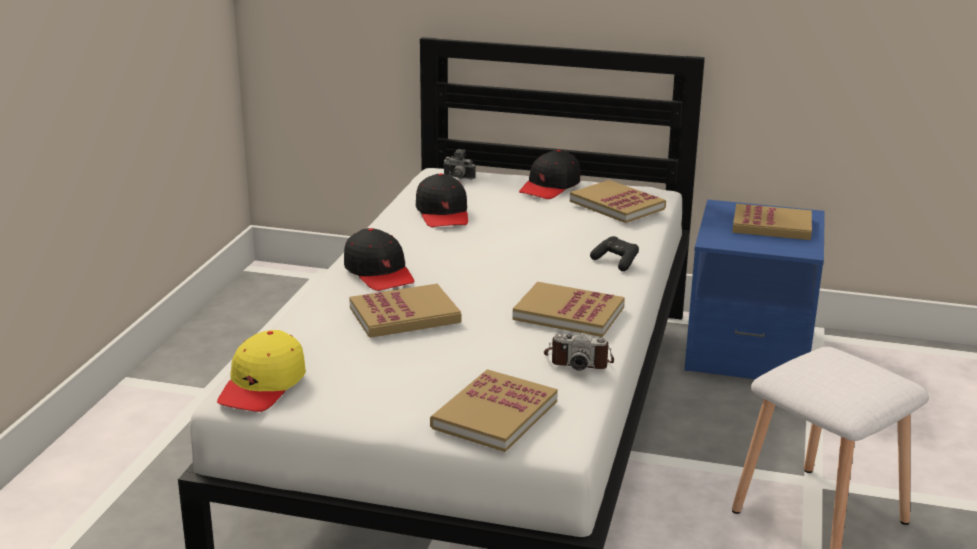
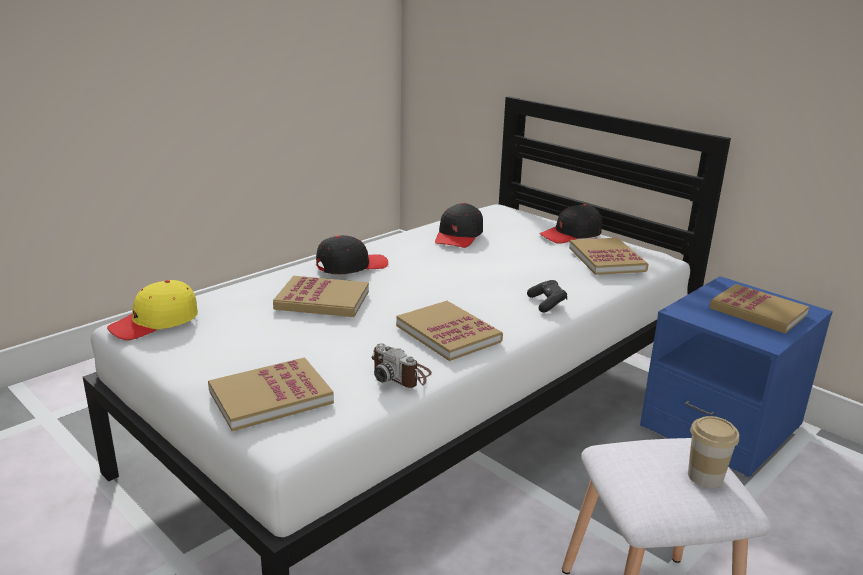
camera: 30 degrees right, 0 degrees up
(379, 273) = (351, 266): black cap -> black cap turned 120 degrees counterclockwise
(458, 178) = (506, 214): camera -> none
(865, 371) = (705, 477): none -> cup

